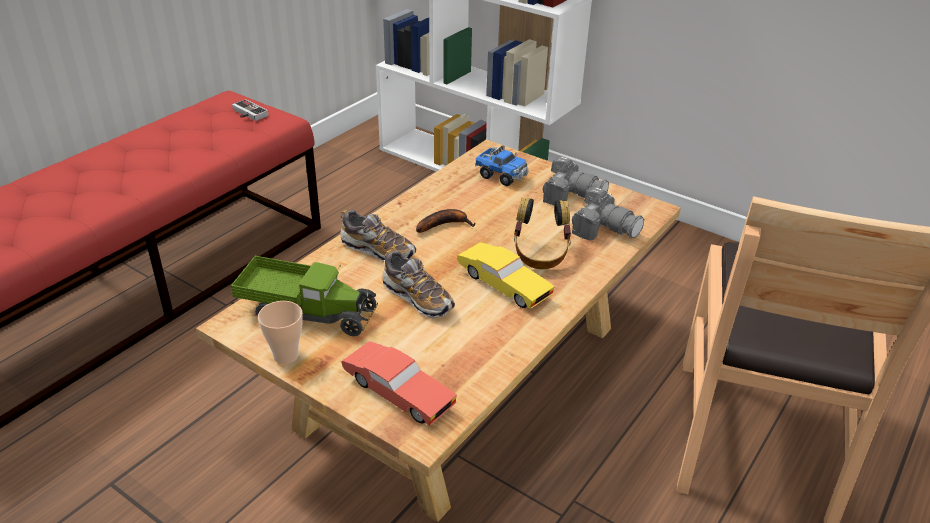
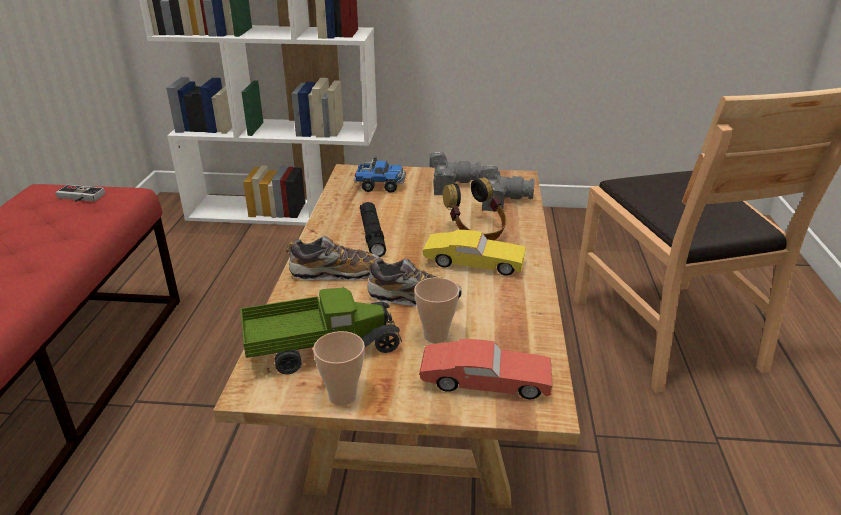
camera: 30 degrees left, 5 degrees down
(402, 337) = (436, 335): none -> cup
(444, 224) = (372, 235): banana -> black flashlight

